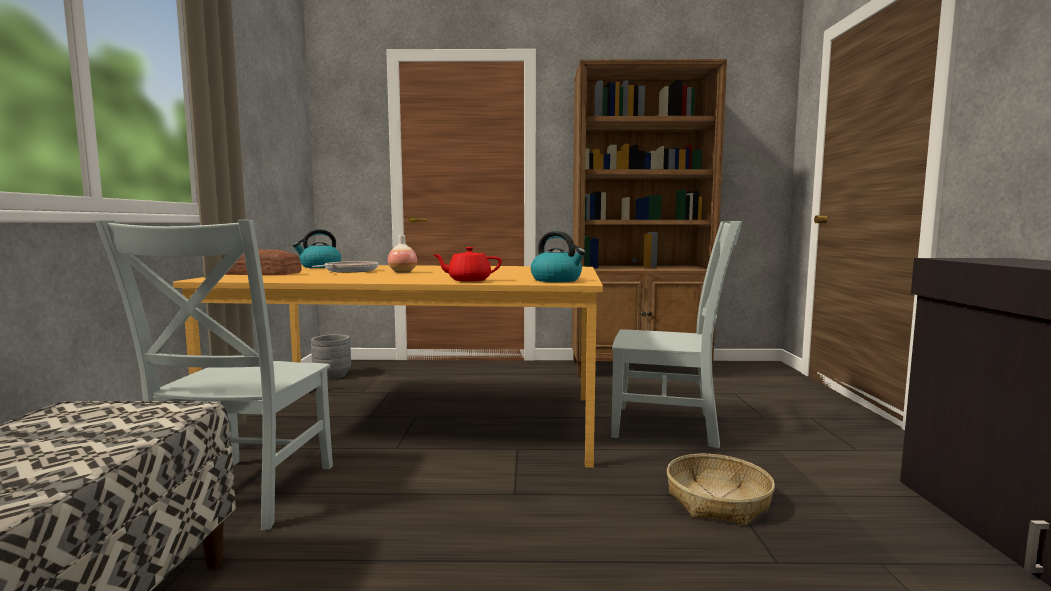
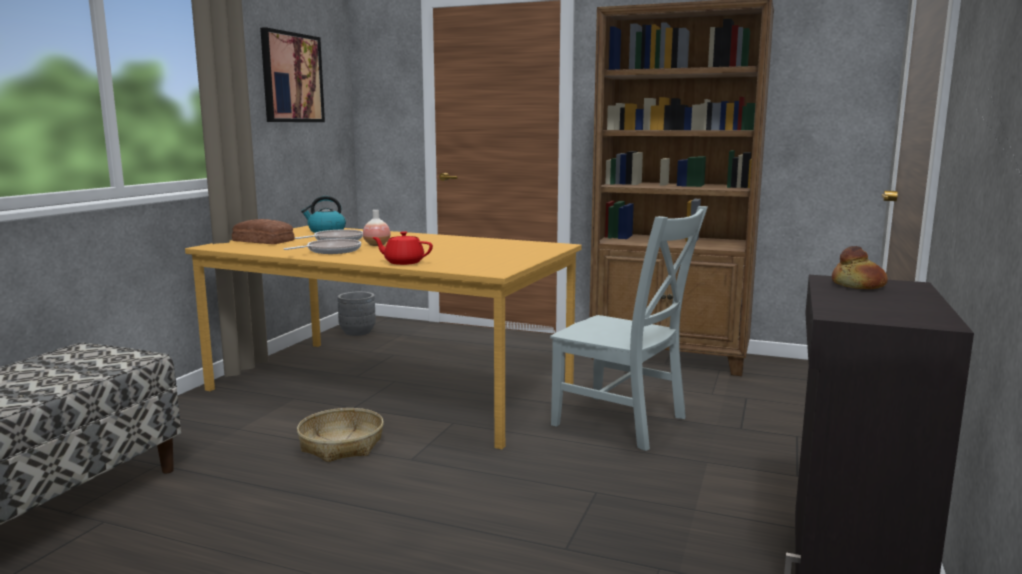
camera: 20 degrees right, 5 degrees up
(242, 495) = (214, 427): grey chair -> none
(265, 111) = (292, 78): none -> picture
(365, 277) = (331, 251): none -> frying pan
(557, 280) = (481, 267): kettle -> none
(718, 501) = (579, 495): basket -> basket (341, 445)
(984, 259) = (858, 285): none -> bread

